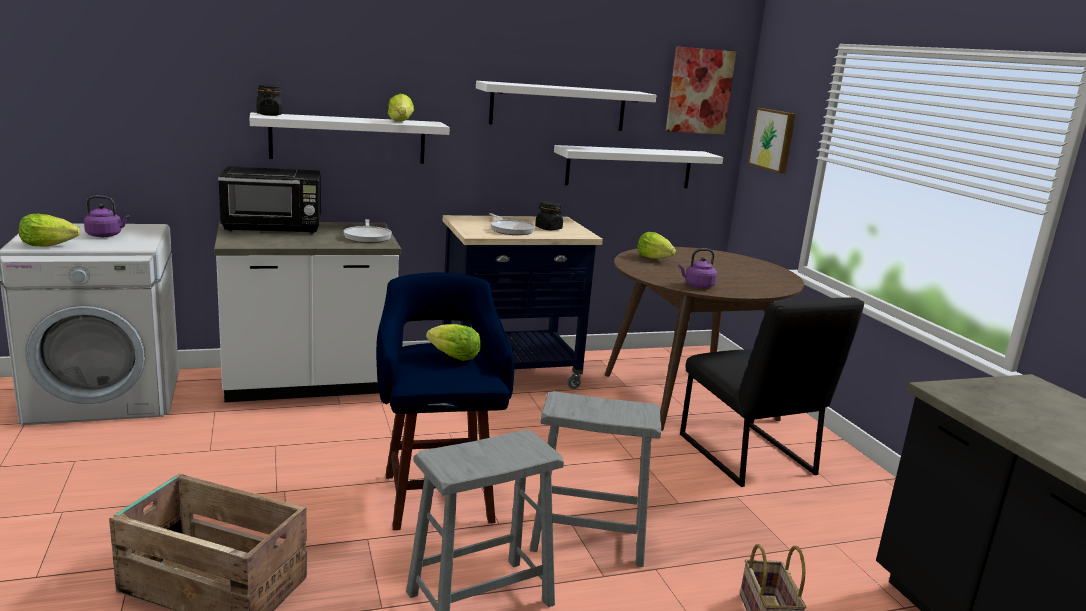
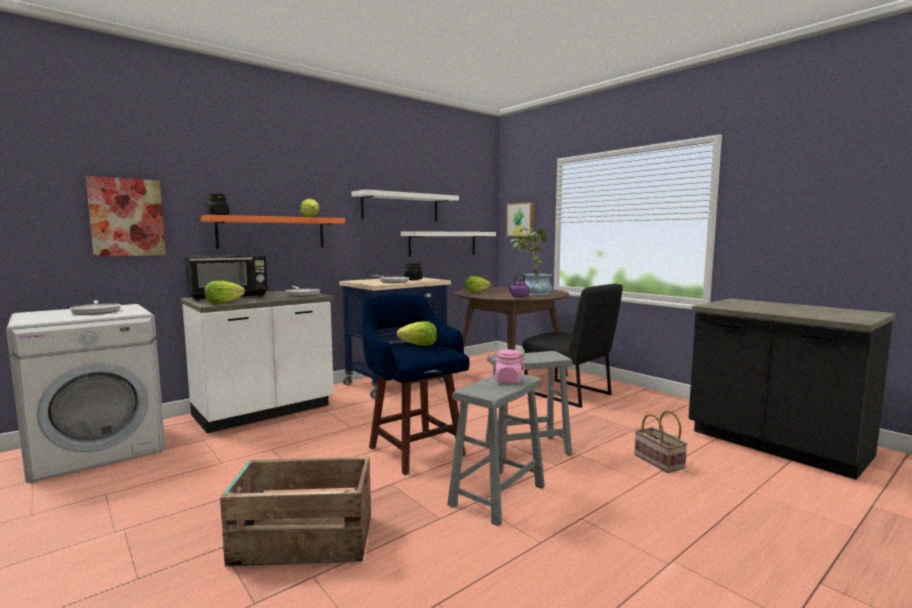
camera: 20 degrees left, 10 degrees down
(47, 245) = (52, 319): lettuce -> lettuce (223, 303)
(106, 235) = (96, 311): purple kettle -> frying pan
(348, 139) = (272, 232): white shelf -> orange shelf
(509, 450) = (508, 380): none -> pink jar
(699, 91) = (474, 196): picture -> picture (127, 217)
(735, 278) = (531, 293): none -> potted plant

